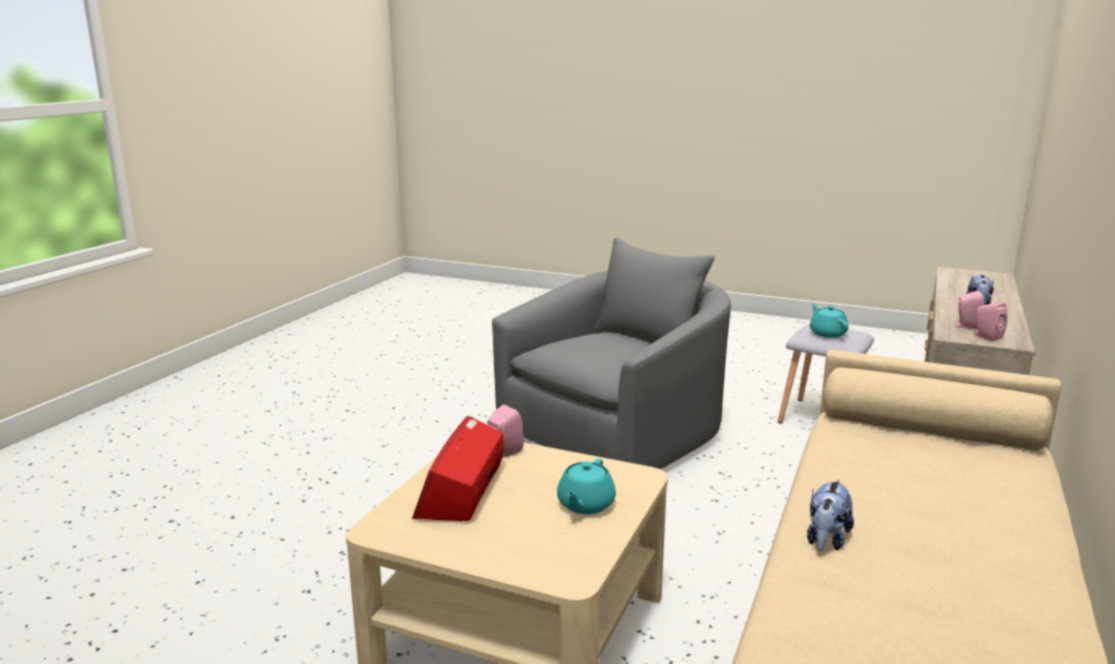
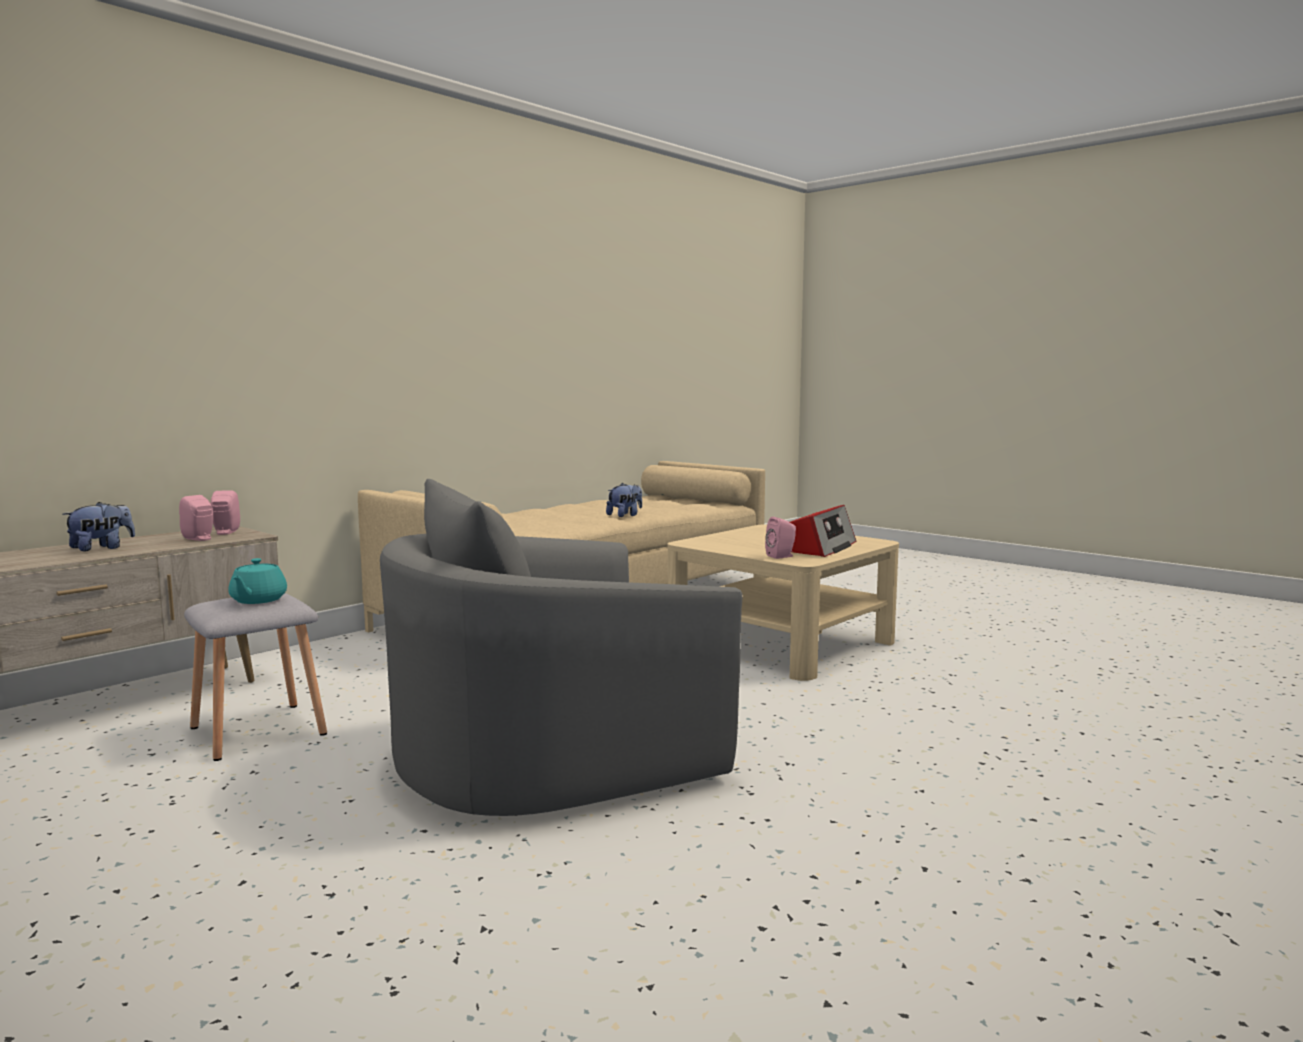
camera: 160 degrees left, 10 degrees down
(585, 505) = (738, 538): turquoise teapot -> none

